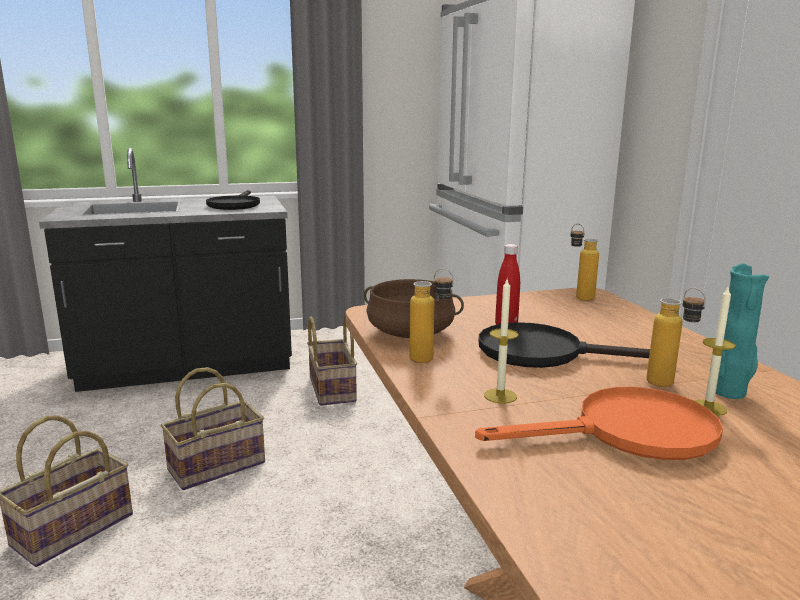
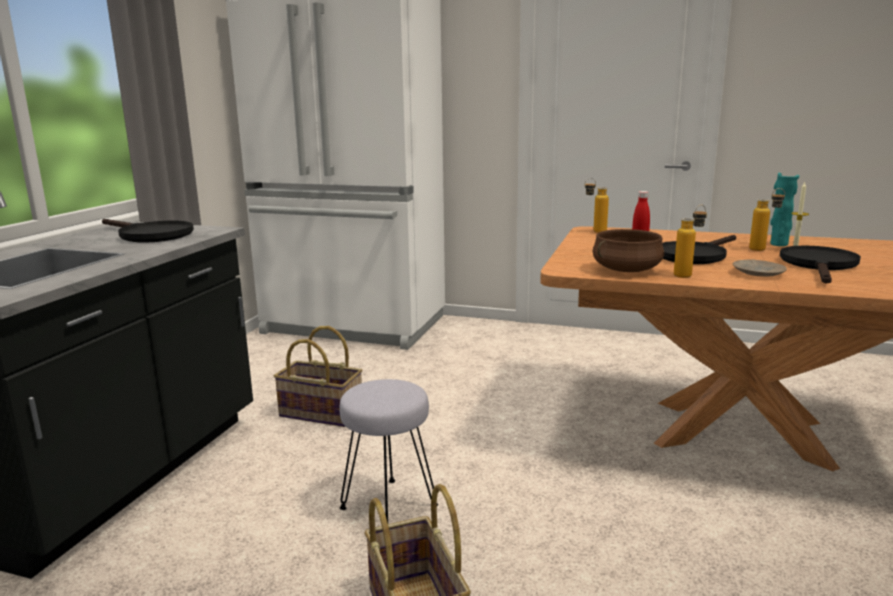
camera: 55 degrees left, 0 degrees up
(216, 465) = (388, 506): basket -> grey stool
(500, 396) = (757, 273): candle -> beige plate
(628, 433) = (819, 265): orange frying pan -> black frying pan

